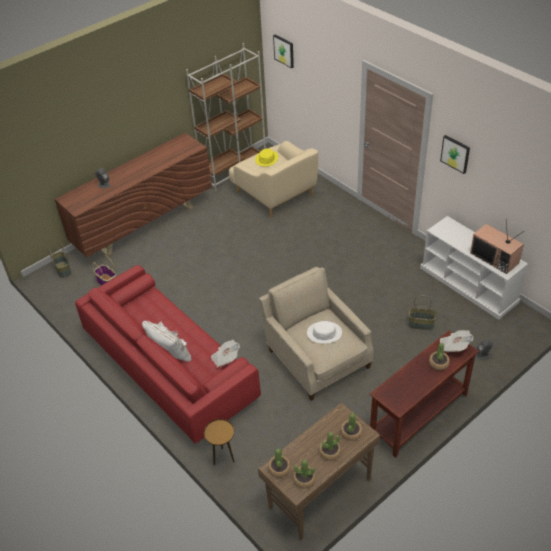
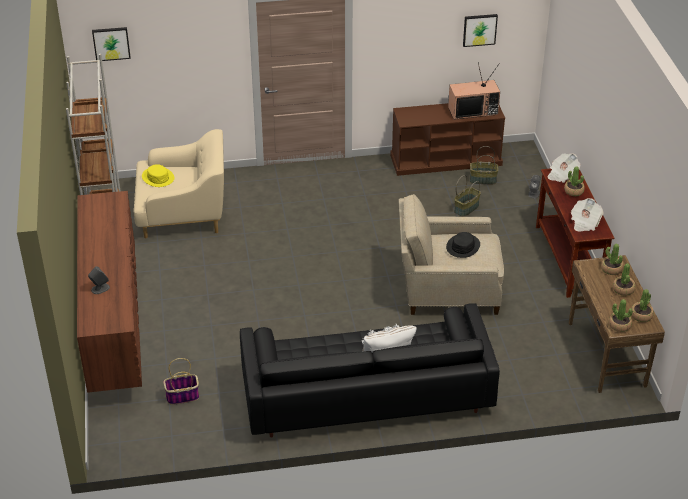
camera: 60 degrees left, 5 degrees down
(62, 269) = (115, 428): basket -> basket (482, 180)
(170, 366) = (366, 393): red sofa -> black sofa
(223, 458) = (519, 400): brown side table -> none
(225, 358) = (427, 327): newspaper -> newspaper (584, 222)
(324, 333) = (463, 246): white hat -> black hat
(455, 153) = (391, 35): picture -> picture (479, 29)
(469, 285) = (446, 160): white tv stand -> brown tv stand

